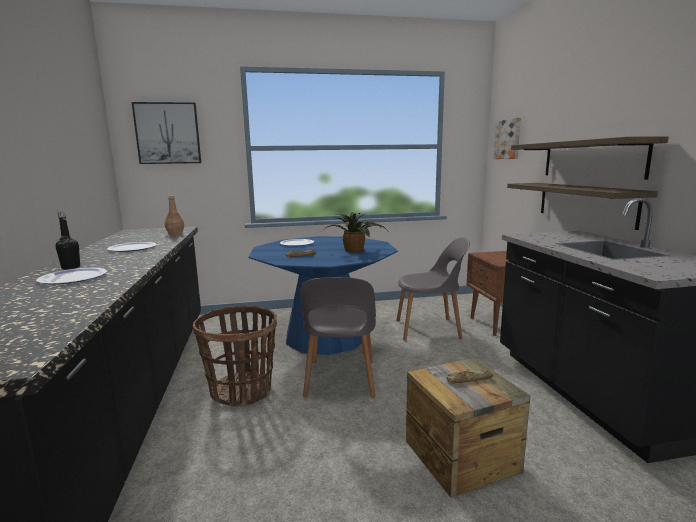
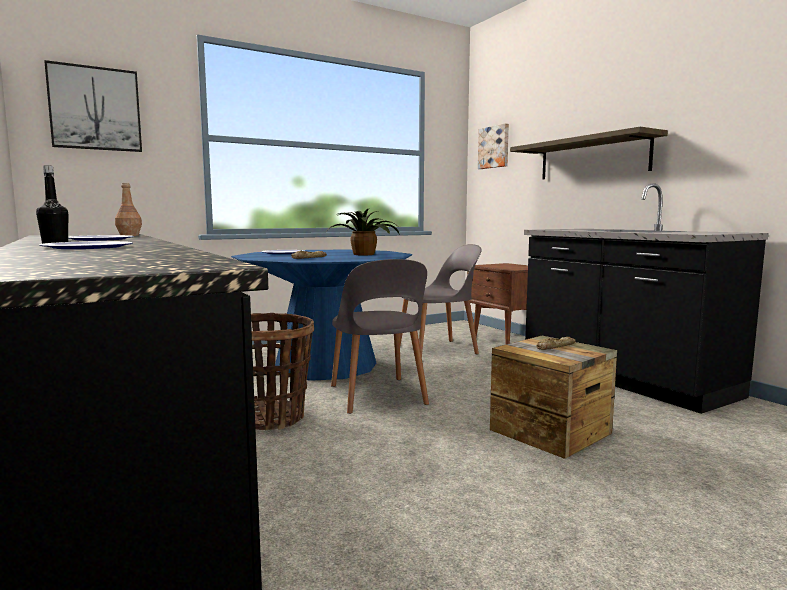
camera: 20 degrees left, 5 degrees down
(584, 203) = (588, 201): shelf -> none

